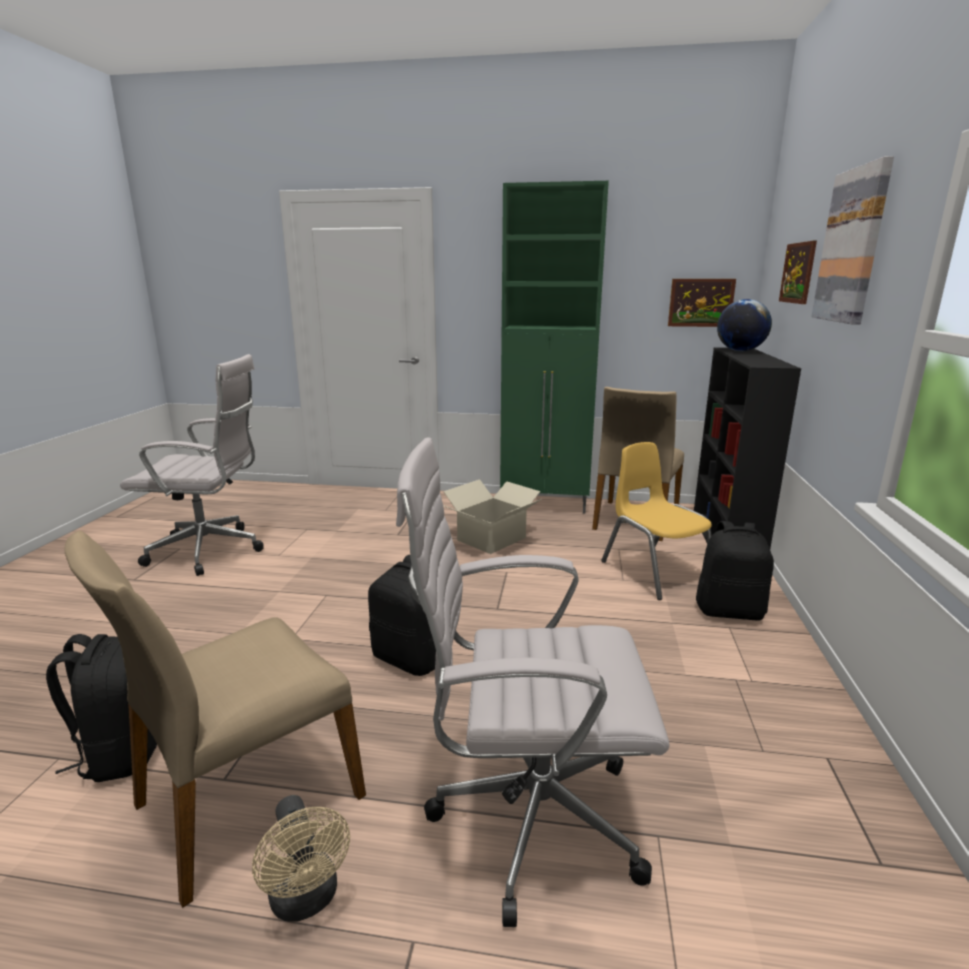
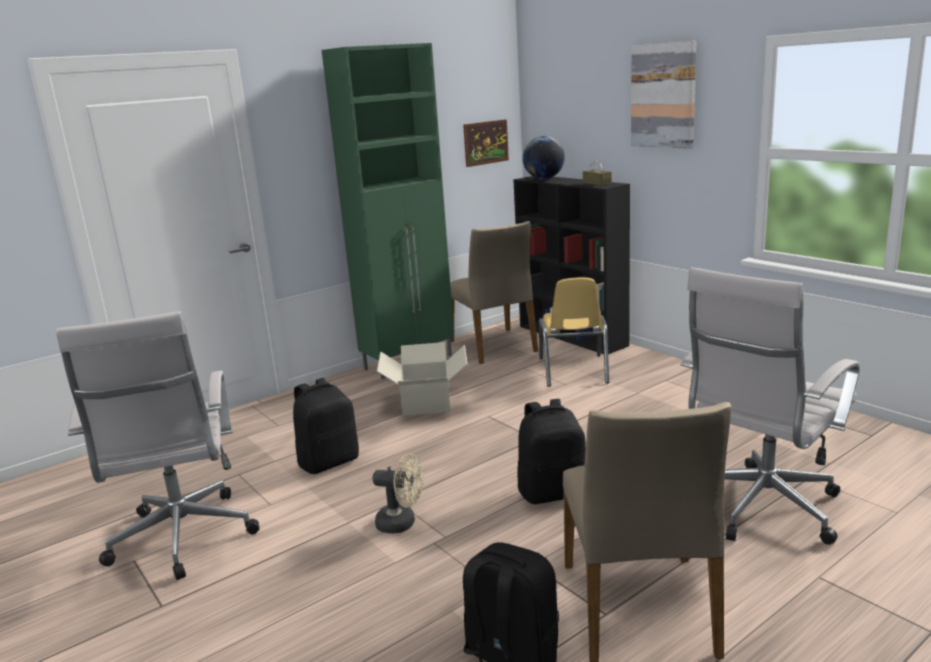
camera: 45 degrees left, 0 degrees up
(211, 551) = (183, 540): white office chair -> white office chair turned 120 degrees clockwise
(307, 900) = (758, 605): beige fan -> beige fan (402, 523)
(656, 572) = (573, 370): yellow chair -> yellow chair turned 105 degrees counterclockwise
(730, 611) = (649, 372): black backpack -> black backpack (329, 462)
(768, 362) = (597, 183): none -> brown tissue box
(798, 273) = (588, 113): picture -> none

